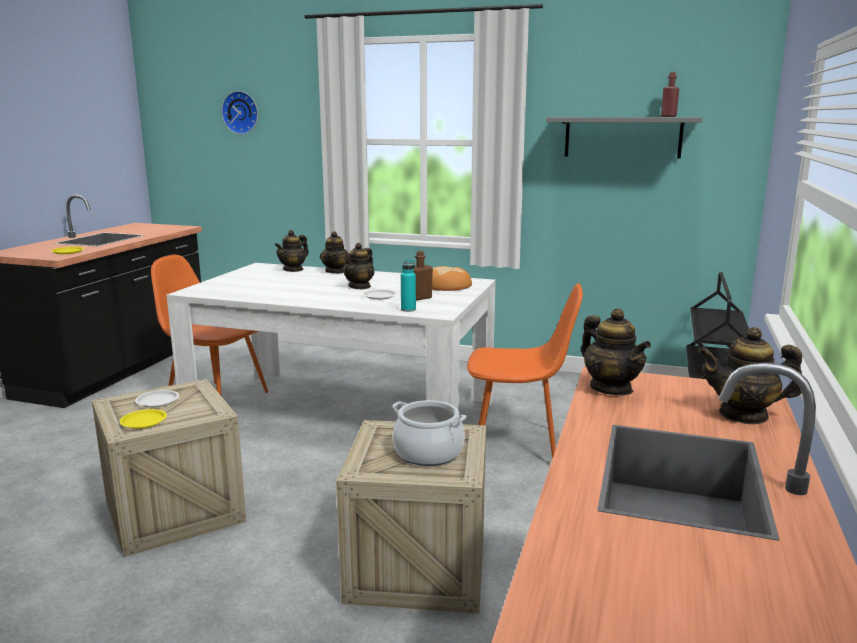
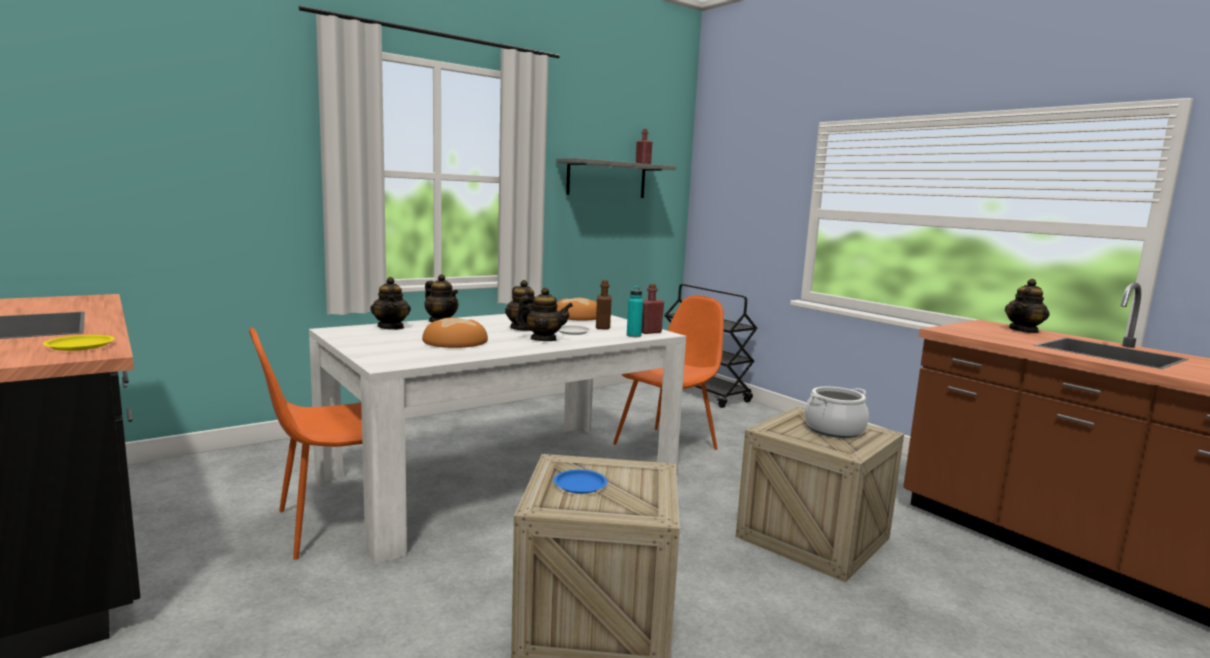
camera: 55 degrees left, 5 degrees down
(144, 422) = (637, 501): yellow plate -> none
(158, 401) = (580, 485): white plate -> blue plate
(241, 112) = (167, 121): wall clock -> none
(280, 286) = (454, 342): none -> bread
(436, 310) = (649, 332): none -> red bottle
(611, 388) = (969, 333): teapot -> teapot (543, 339)

